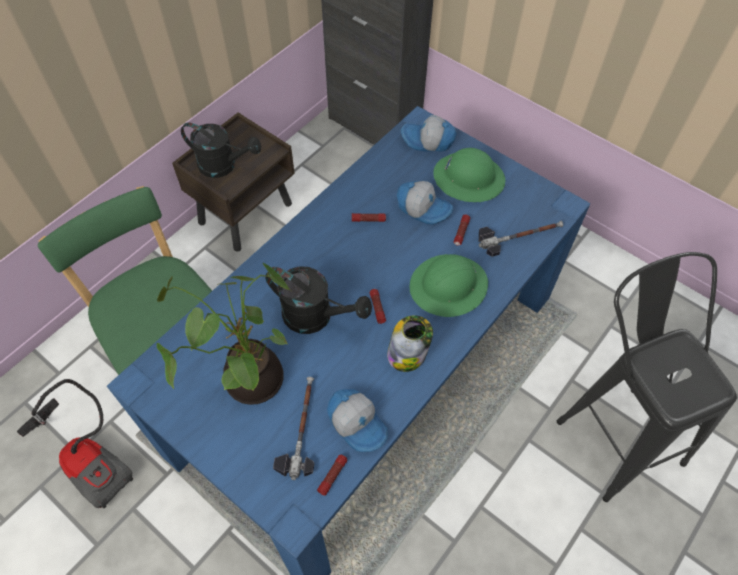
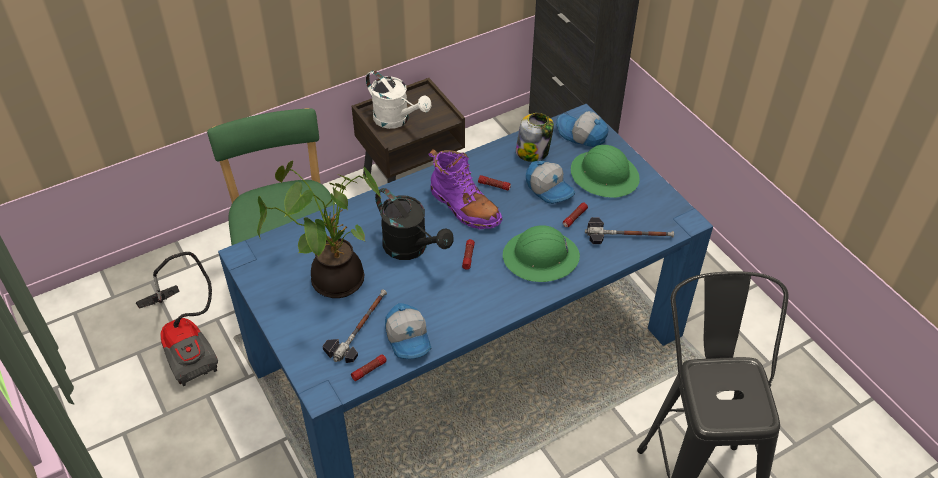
camera: 20 degrees right, 10 degrees down
(224, 166) = (396, 120): black watering can -> white watering can
(349, 253) = (464, 207): none -> purple boot
(407, 354) = (477, 299): jar -> jar (533, 152)

